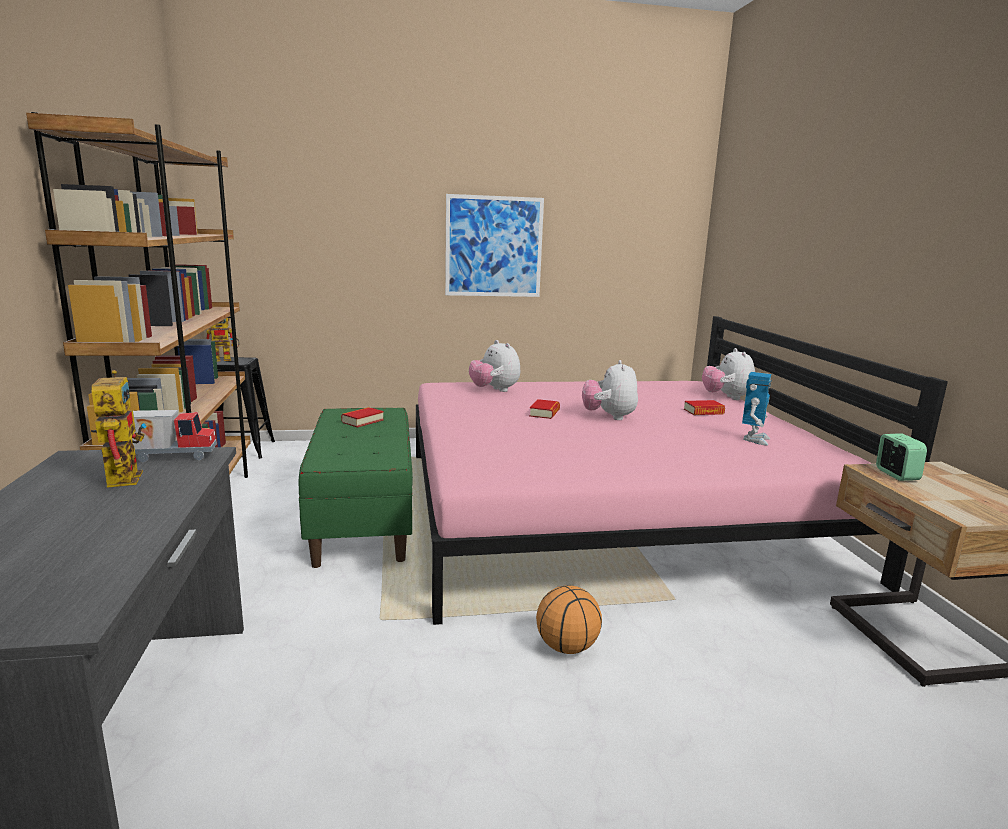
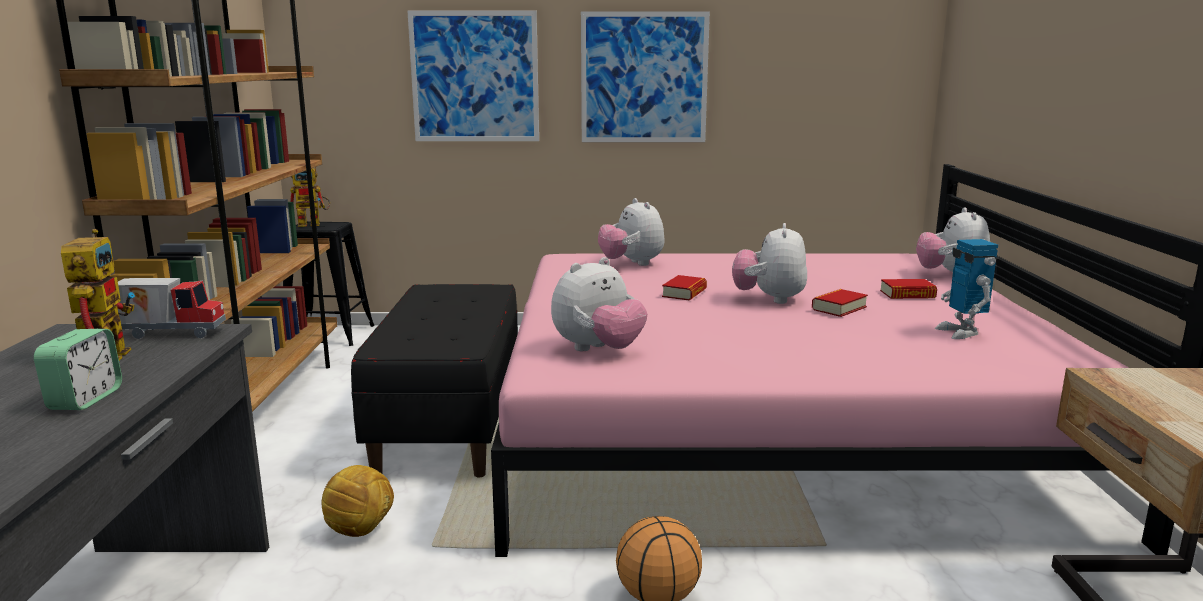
camera: 10 degrees right, 0 degrees up
(317, 610) = (360, 530): none -> football
(361, 242) = (475, 77): none -> picture
(362, 421) = (453, 300): book -> book (839, 308)
(364, 519) = (451, 424): green bench -> black bench
(501, 459) = (598, 350): none -> plush toy
(754, 439) = (961, 332): toy robot -> toy robot turned 135 degrees clockwise
(896, 475) = (1140, 384): alarm clock -> alarm clock (85, 399)

